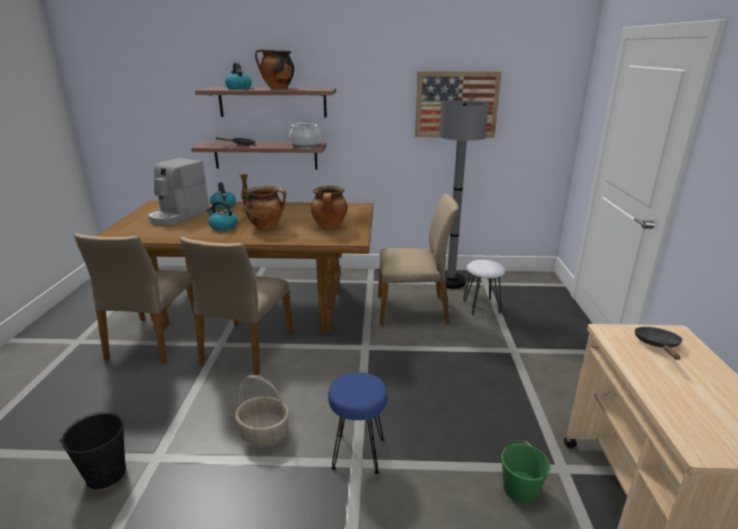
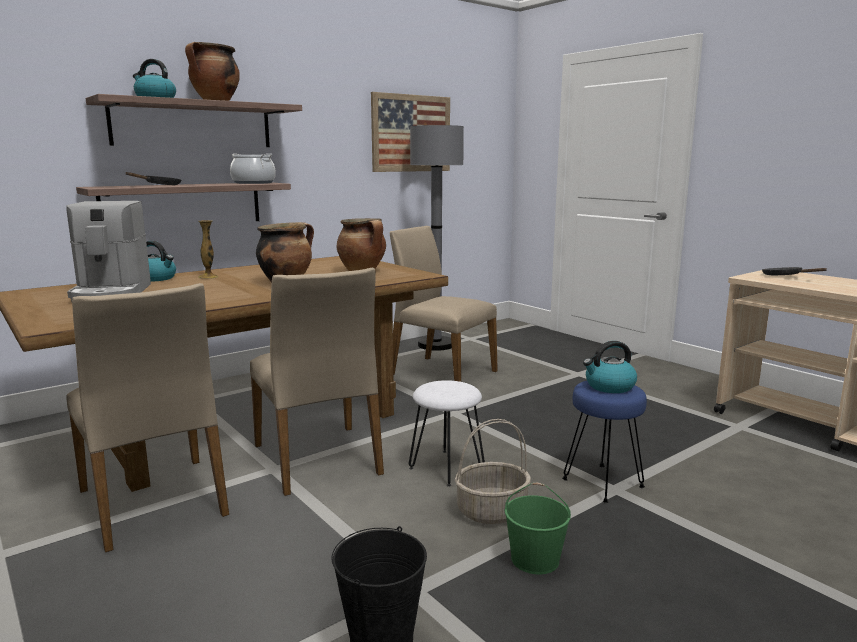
camera: 40 degrees left, 10 degrees down
(223, 226) = (222, 290): kettle -> kettle (609, 386)
(412, 309) = (441, 373): beige chair -> beige chair turned 105 degrees counterclockwise
(481, 306) = (498, 354): white stool -> white stool (447, 467)
(519, 488) = (740, 448): green bucket -> green bucket (534, 559)

